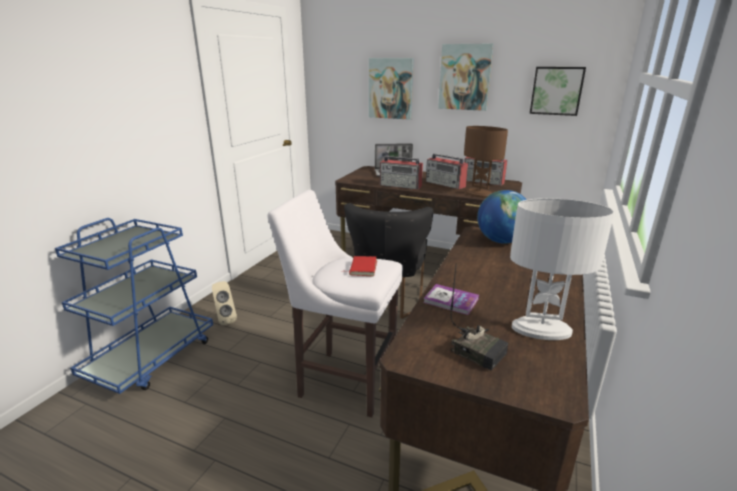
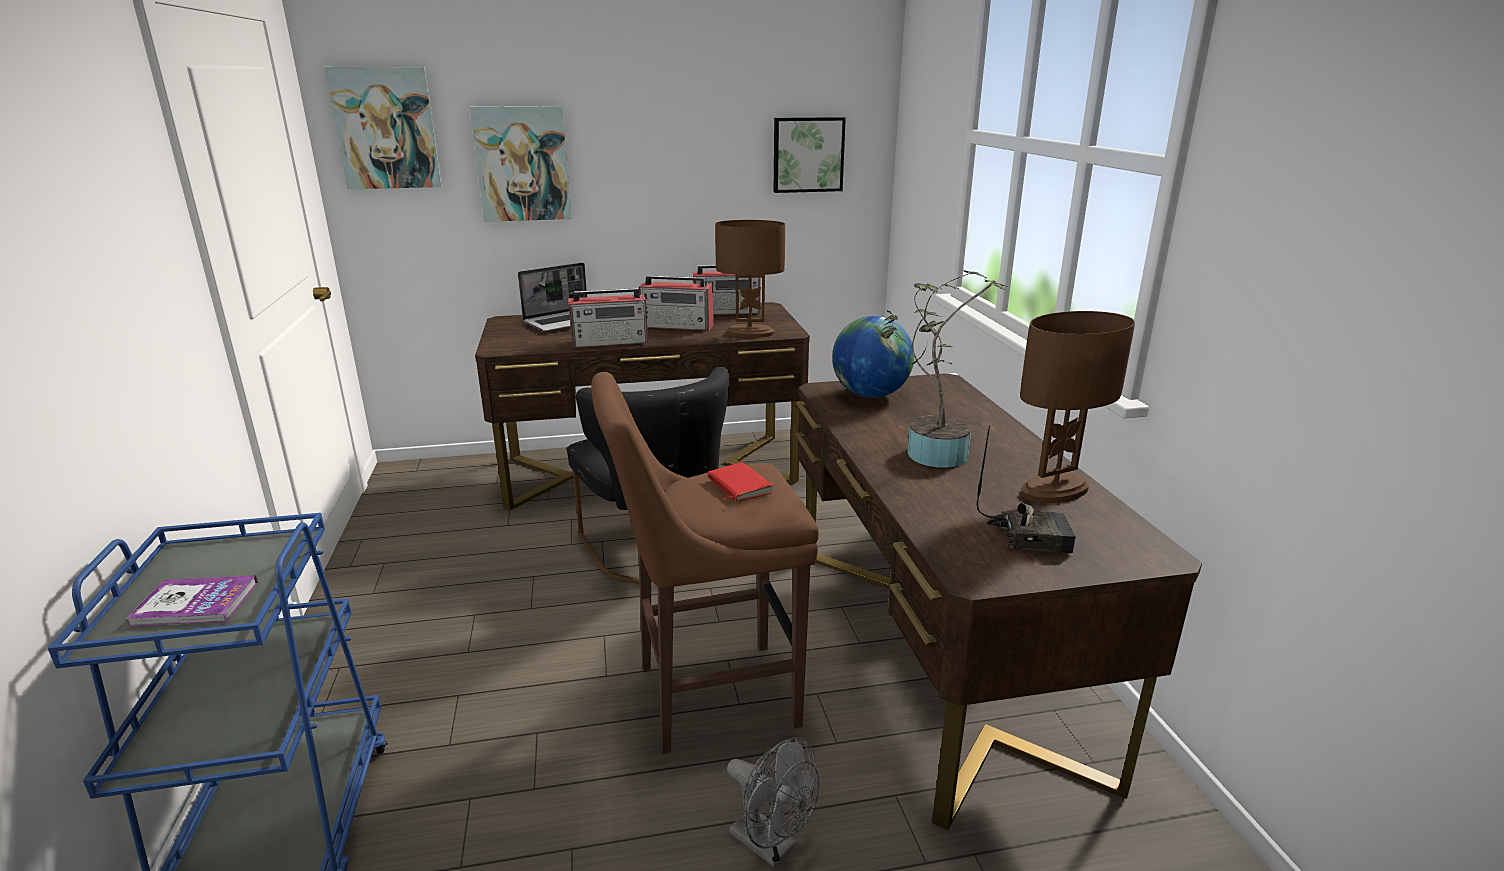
camera: 35 degrees left, 0 degrees up
(225, 320) = (376, 693): beige speaker -> none
(300, 466) = (771, 845): none -> grey fan
(343, 380) = (708, 696): white stool -> brown stool
(451, 300) = (921, 490): book -> book (195, 603)
(465, 77) = (662, 138): picture -> picture (386, 128)
(488, 282) = (929, 453): none -> potted plant
(541, 329) = (1054, 490): white table lamp -> brown table lamp

